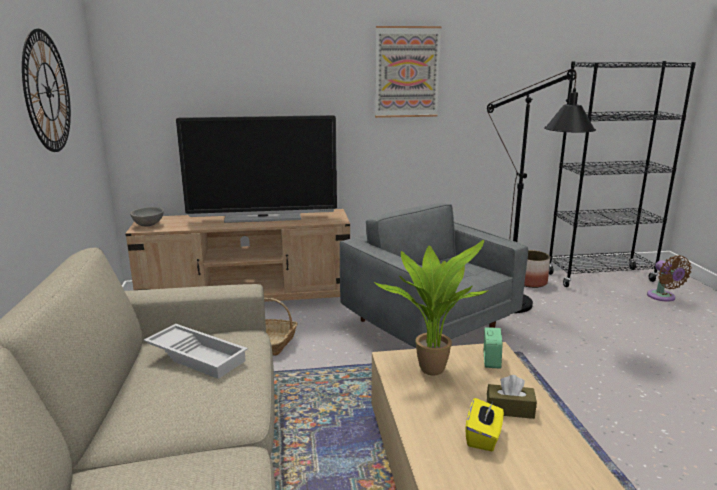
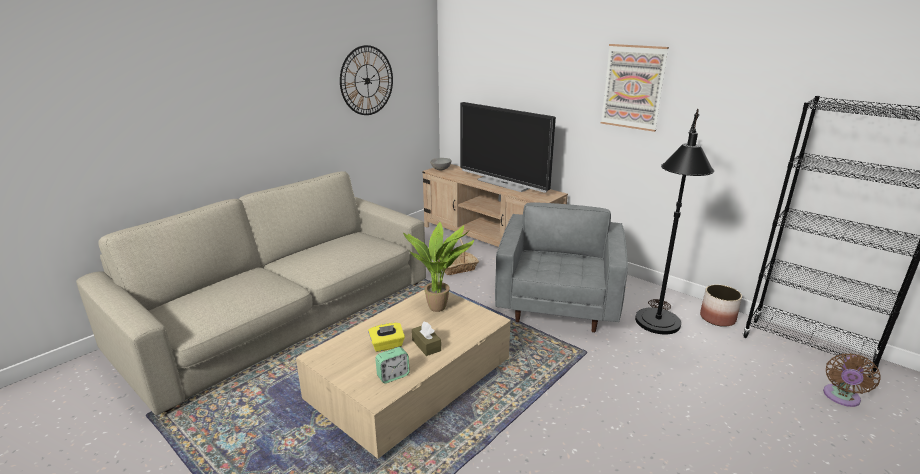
camera: 50 degrees right, 5 degrees up
(198, 355) = (352, 244): white tray -> none
(491, 361) = (475, 322): alarm clock -> alarm clock (393, 376)

